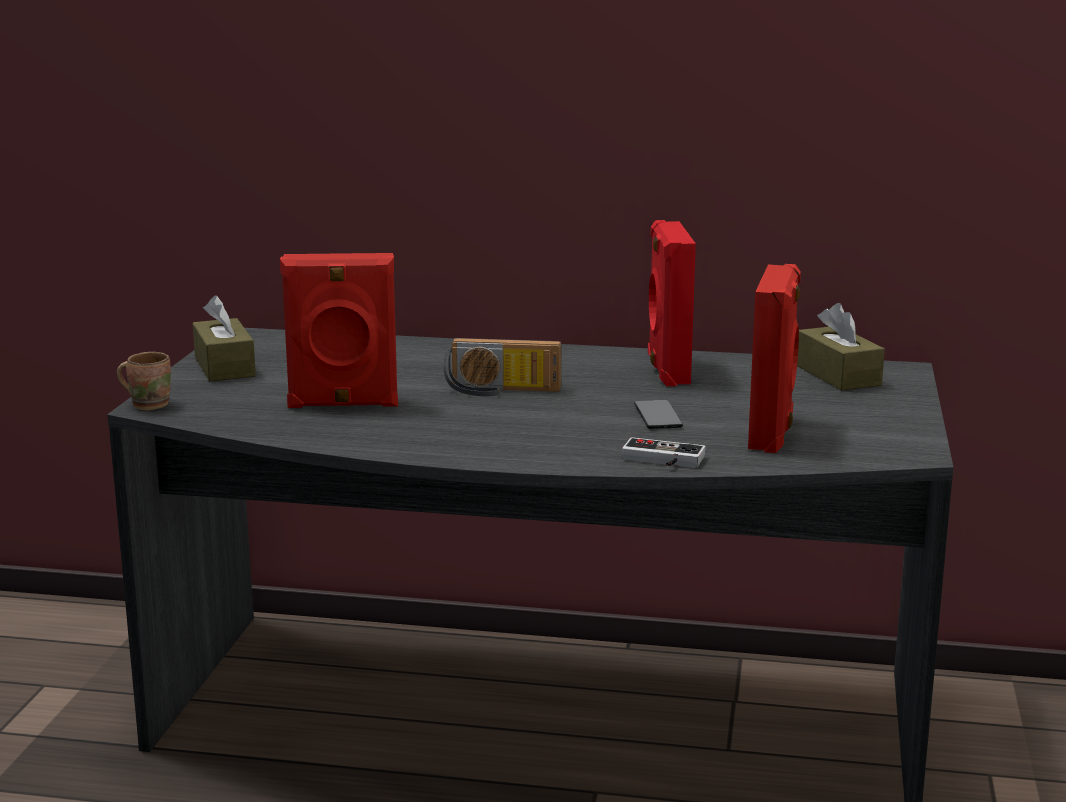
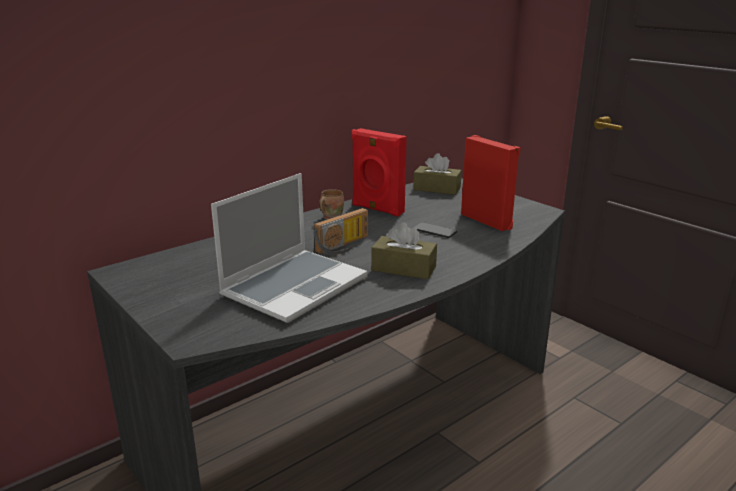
camera: 50 degrees left, 5 degrees up
(149, 405) = (185, 340): brown mug -> brown mug (330, 217)
(224, 367) = (163, 295): brown tissue box -> brown tissue box (403, 268)
(343, 404) = (295, 286): red speaker -> laptop
(661, 461) = (492, 250): game controller -> none

